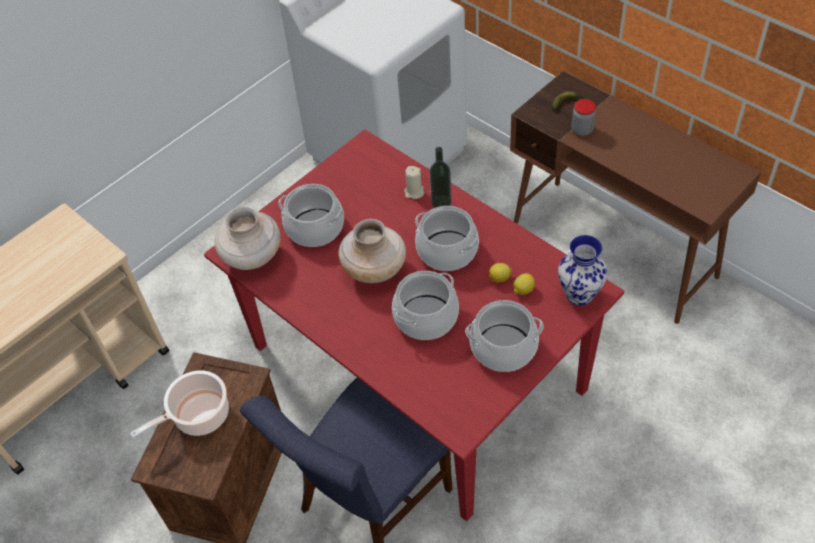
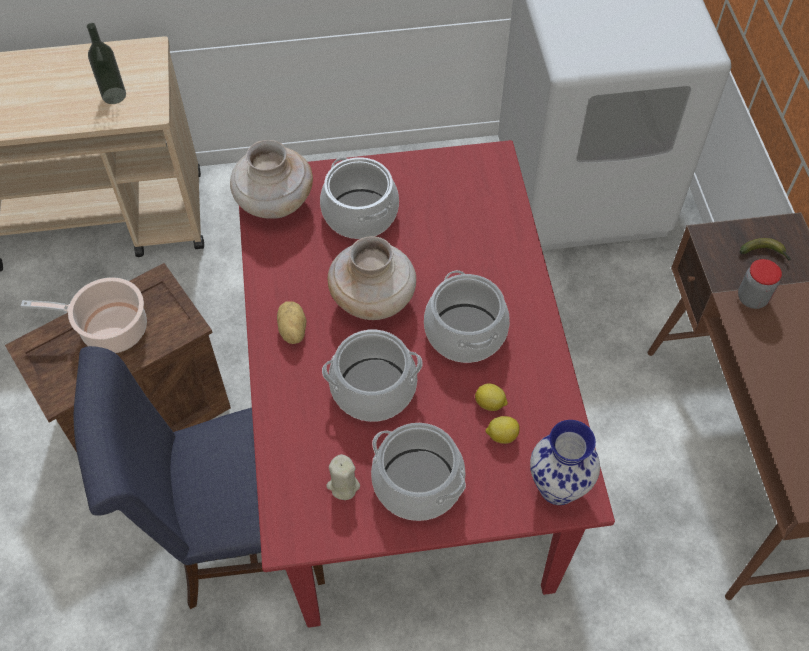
camera: 35 degrees right, 5 degrees up
(342, 320) = (291, 331): none -> potato
(414, 192) = (494, 244): beige candle -> beige candle (343, 486)
(441, 202) = (512, 274): bottle -> bottle (114, 95)

